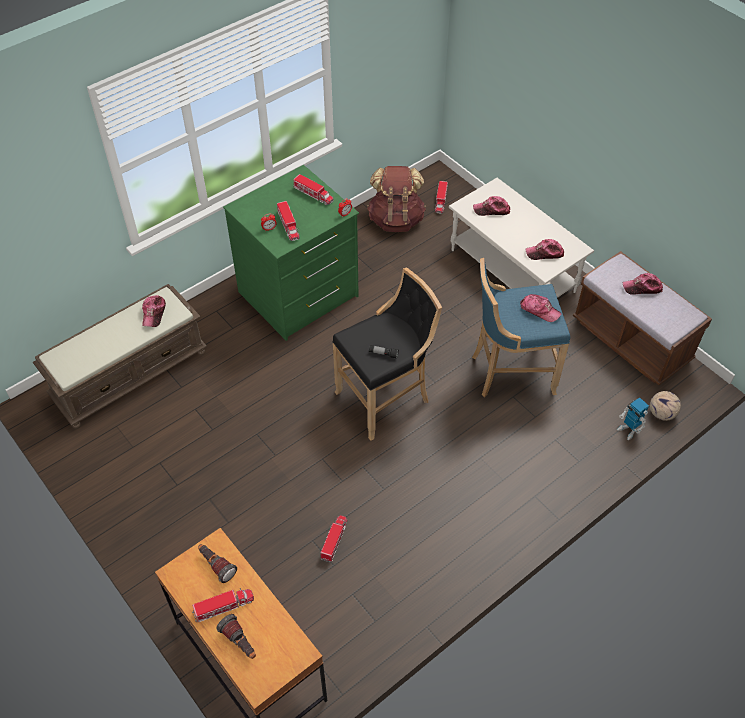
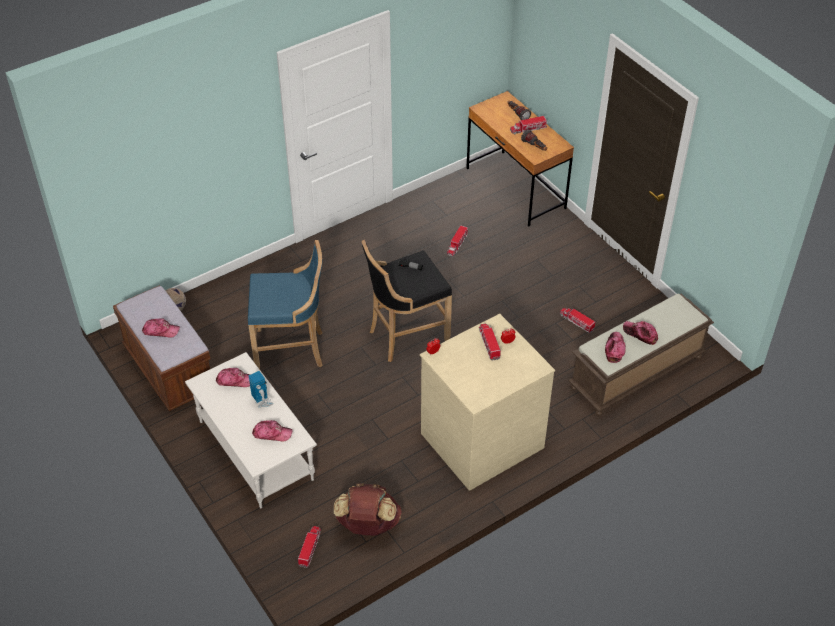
camera: 175 degrees left, 5 degrees down
(299, 295) = (481, 439): green dresser -> beige dresser
(313, 194) = (463, 376): toy truck -> toy truck (577, 322)
(539, 310) = (268, 293): cap -> cap (640, 334)
(628, 430) = (208, 299): toy robot -> toy robot (262, 402)

